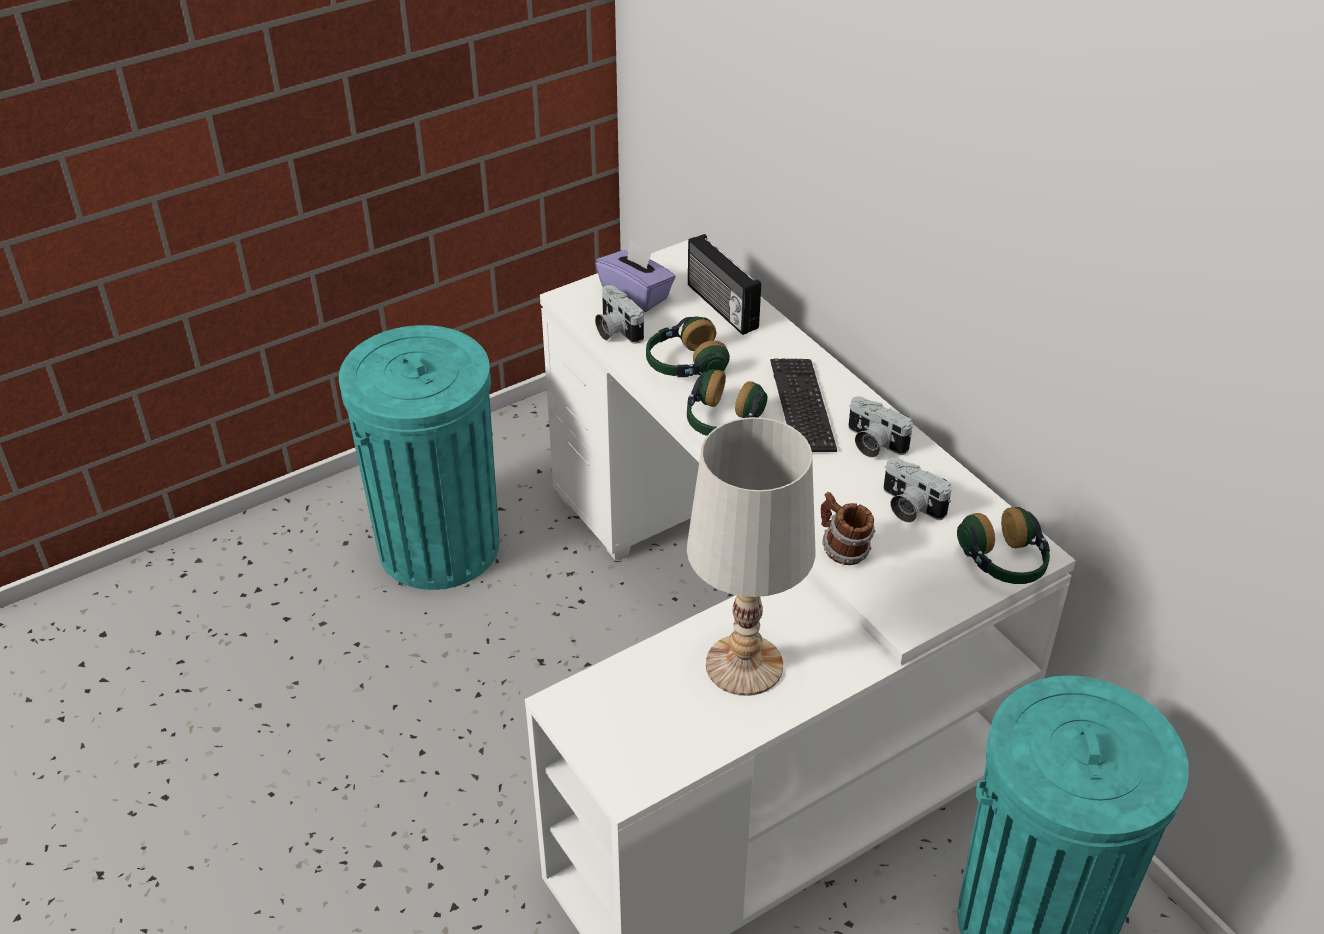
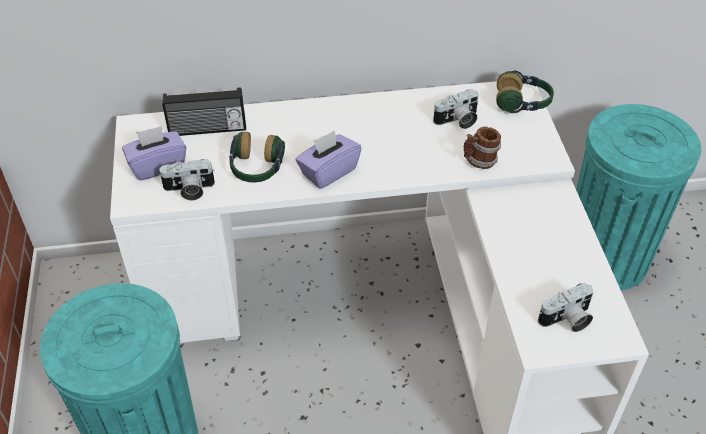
camera: 65 degrees left, 5 degrees up
(722, 422) = (328, 171): headphones -> purple tissue box
(743, 666) = (541, 247): white table lamp -> none
(802, 407) = (339, 130): keyboard -> none
(872, 443) = (393, 114): camera -> camera (567, 320)

